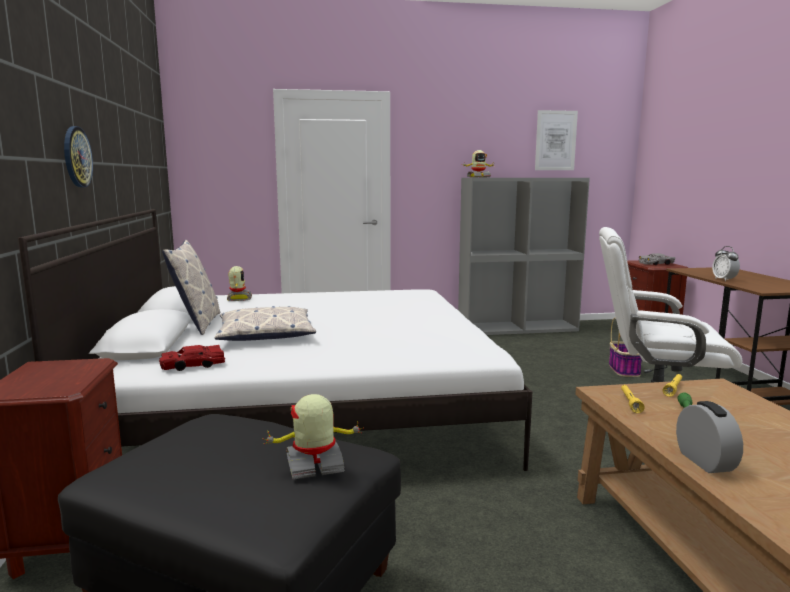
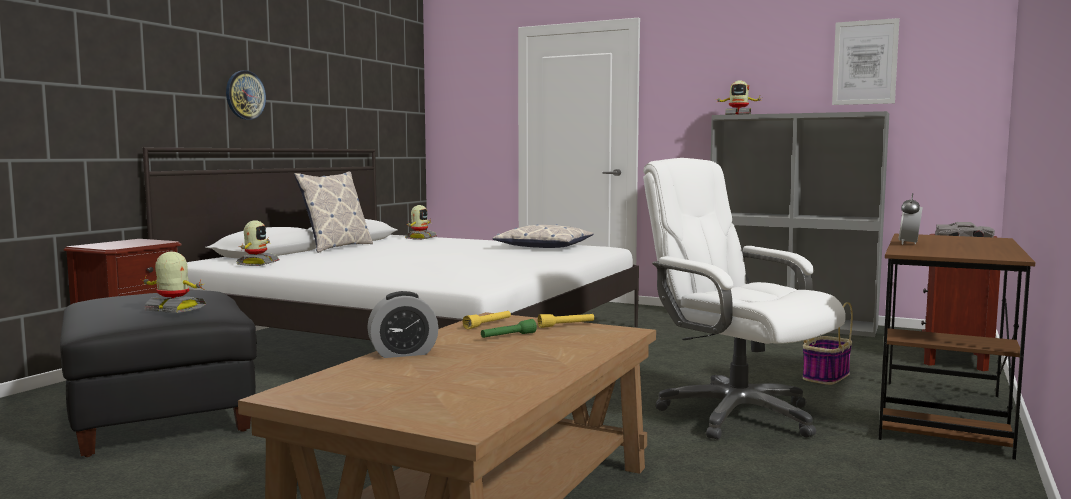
camera: 35 degrees right, 5 degrees down
(193, 365) = (257, 263): red toy car -> toy robot
(266, 335) = (358, 256): pillow -> pillow (544, 246)
(705, 462) = (403, 353): alarm clock -> alarm clock turned 45 degrees clockwise

